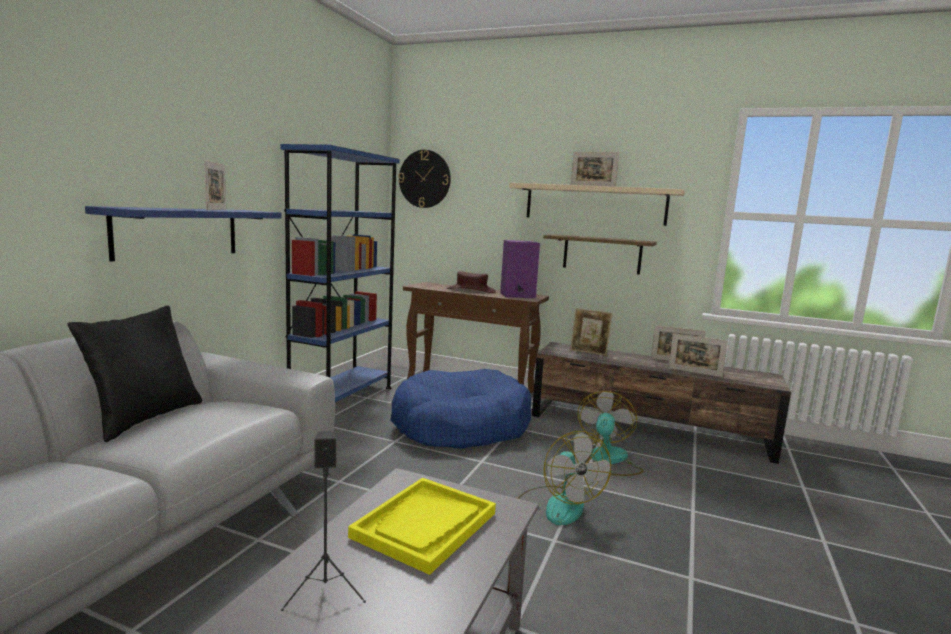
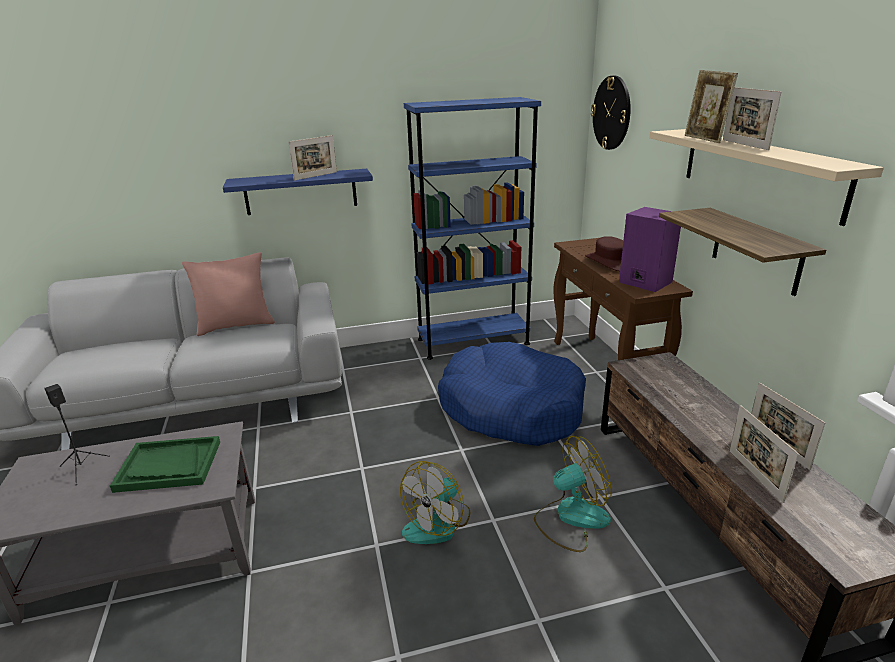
camera: 55 degrees right, 15 degrees up
(144, 418) = (236, 325): black pillow -> pink pillow
(425, 525) = (168, 466): yellow tray -> green tray
(588, 352) = (676, 384): picture frame -> picture frame (704, 139)

